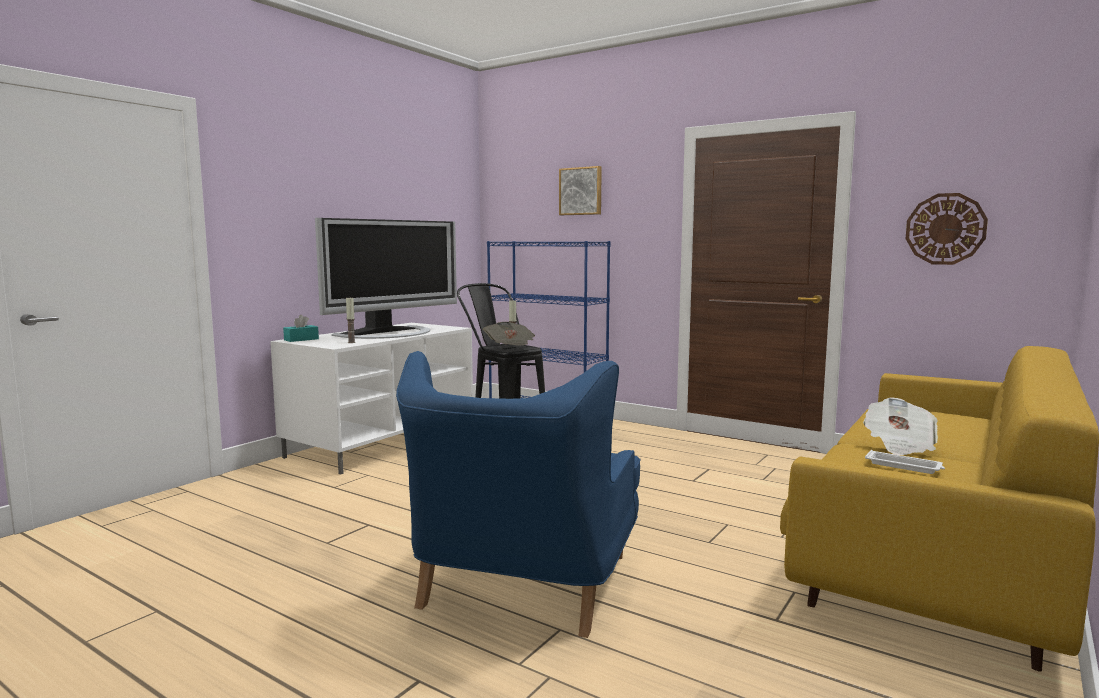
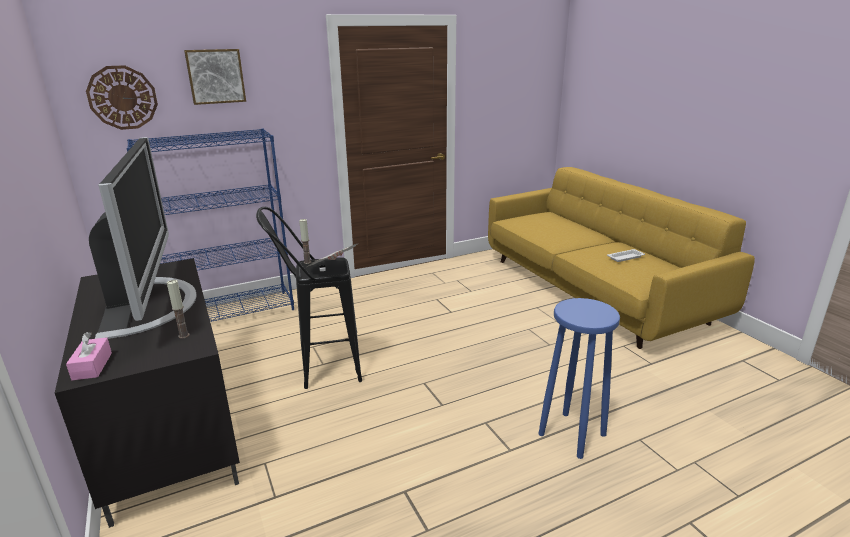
camera: 60 degrees left, 15 degrees up
(301, 339) = (92, 366): turquoise tissue box -> pink tissue box
(382, 442) = (168, 429): white tv stand -> black tv stand
(524, 583) = (571, 434): blue armchair -> blue stool
(899, 445) = (588, 245): newspaper -> none
(945, 229) = (505, 100): wall clock -> wall clock (122, 97)

